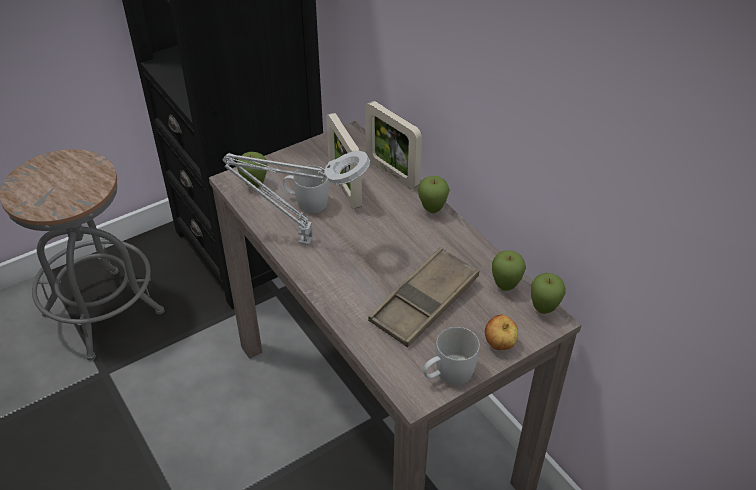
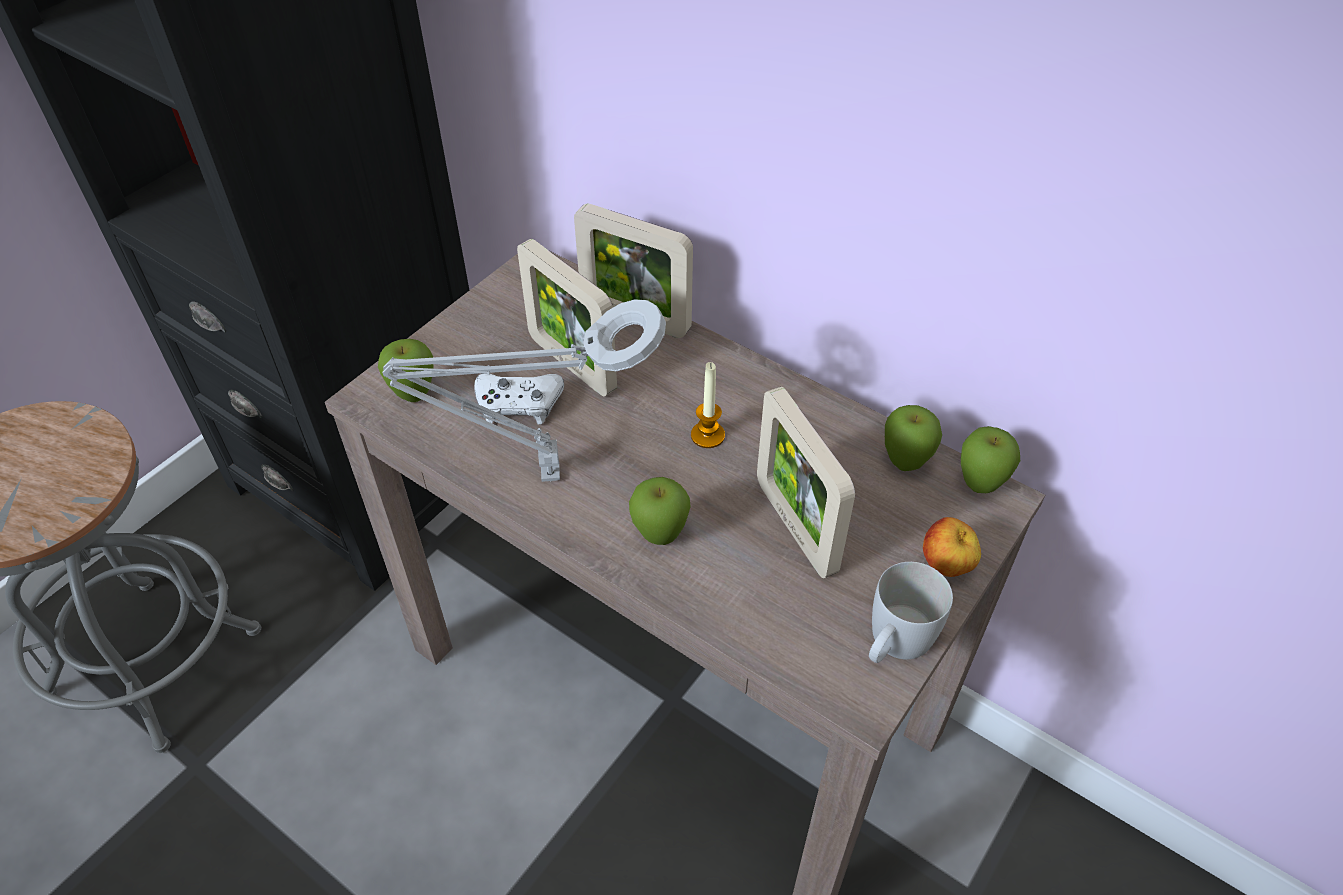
camera: 20 degrees left, 5 degrees up
(306, 203) = (518, 405): white mug -> white game controller
(400, 243) = (707, 435): none -> candle
(424, 302) = (795, 527): brown tray -> picture frame
(432, 210) = (729, 365): apple -> apple (660, 537)

